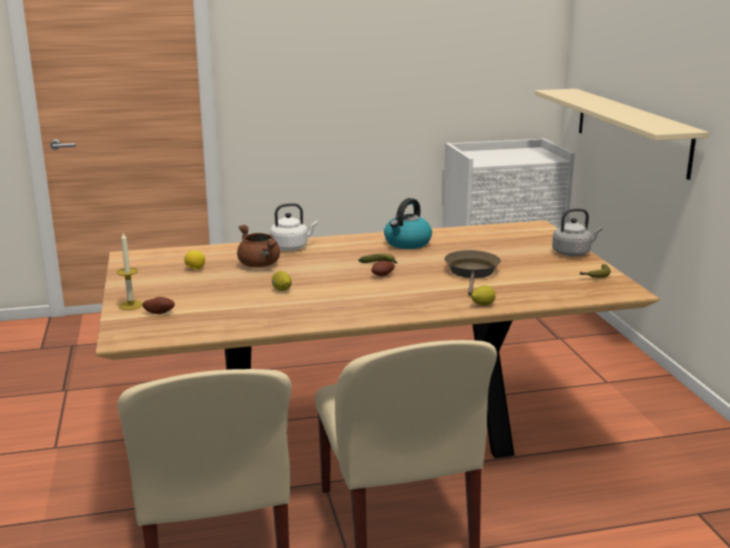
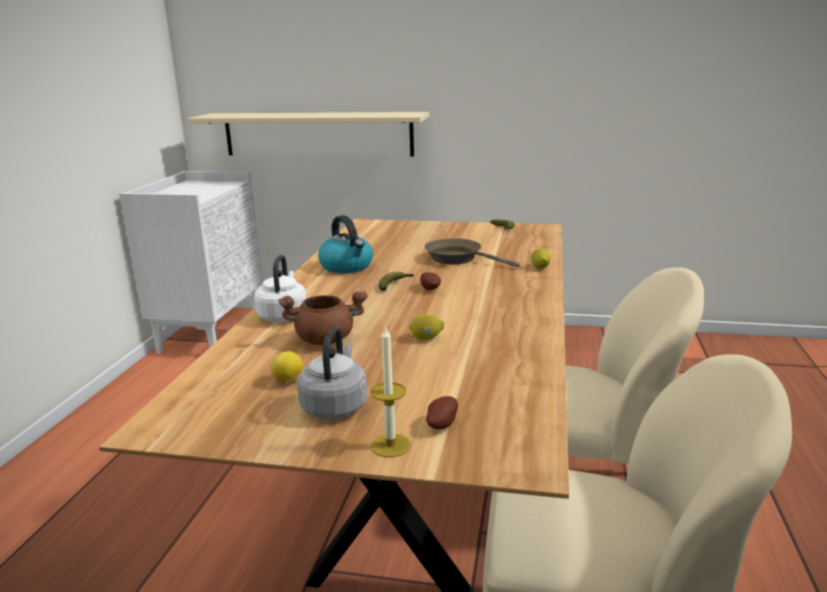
camera: 65 degrees left, 0 degrees up
(573, 253) = (445, 225): grey kettle -> grey kettle (335, 406)

